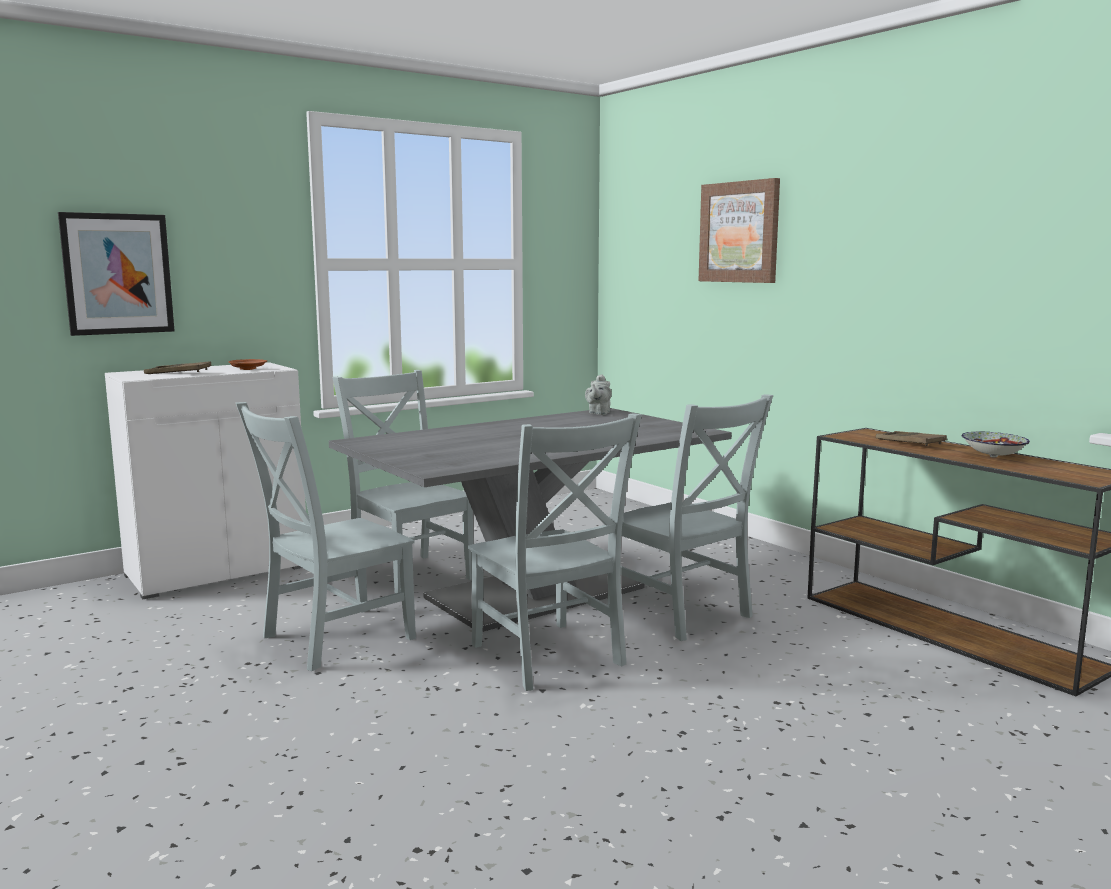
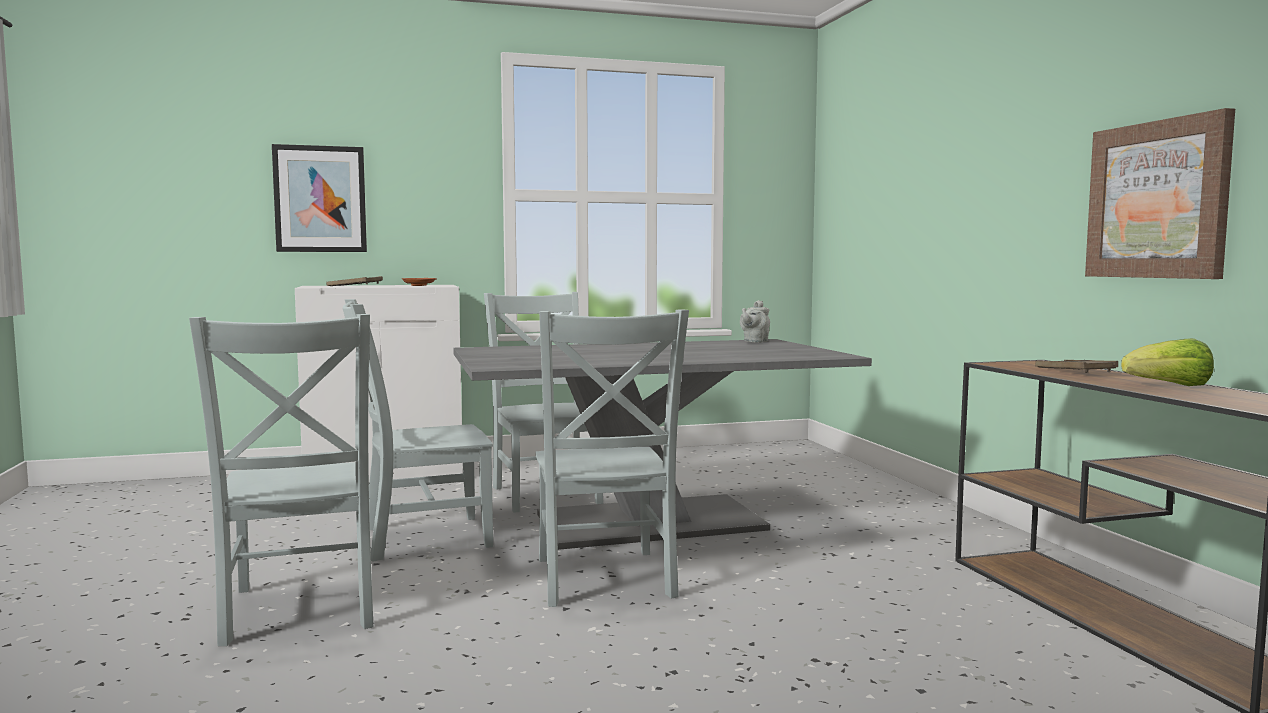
camera: 20 degrees right, 5 degrees down
(682, 614) = (788, 559): grey chair -> grey chair (299, 611)
(739, 232) = (933, 148): picture -> picture (1157, 200)
(993, 456) = (1170, 386): bowl -> lettuce

